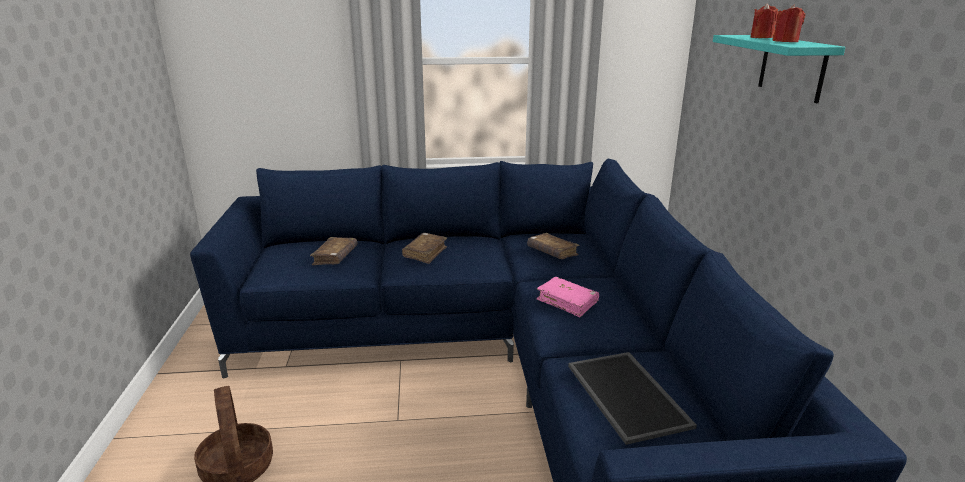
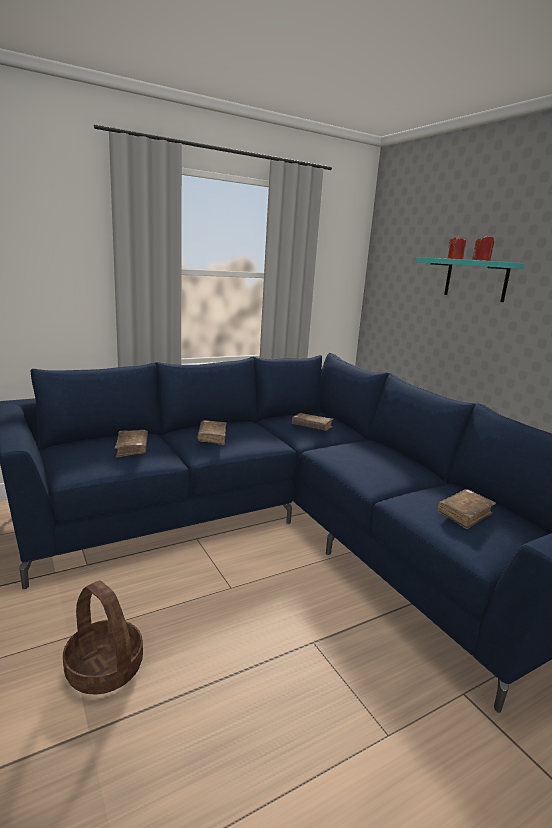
camera: 25 degrees left, 5 degrees down
(567, 302) = (359, 460): pink book -> none
(629, 395) = (464, 514): tray -> brown book

